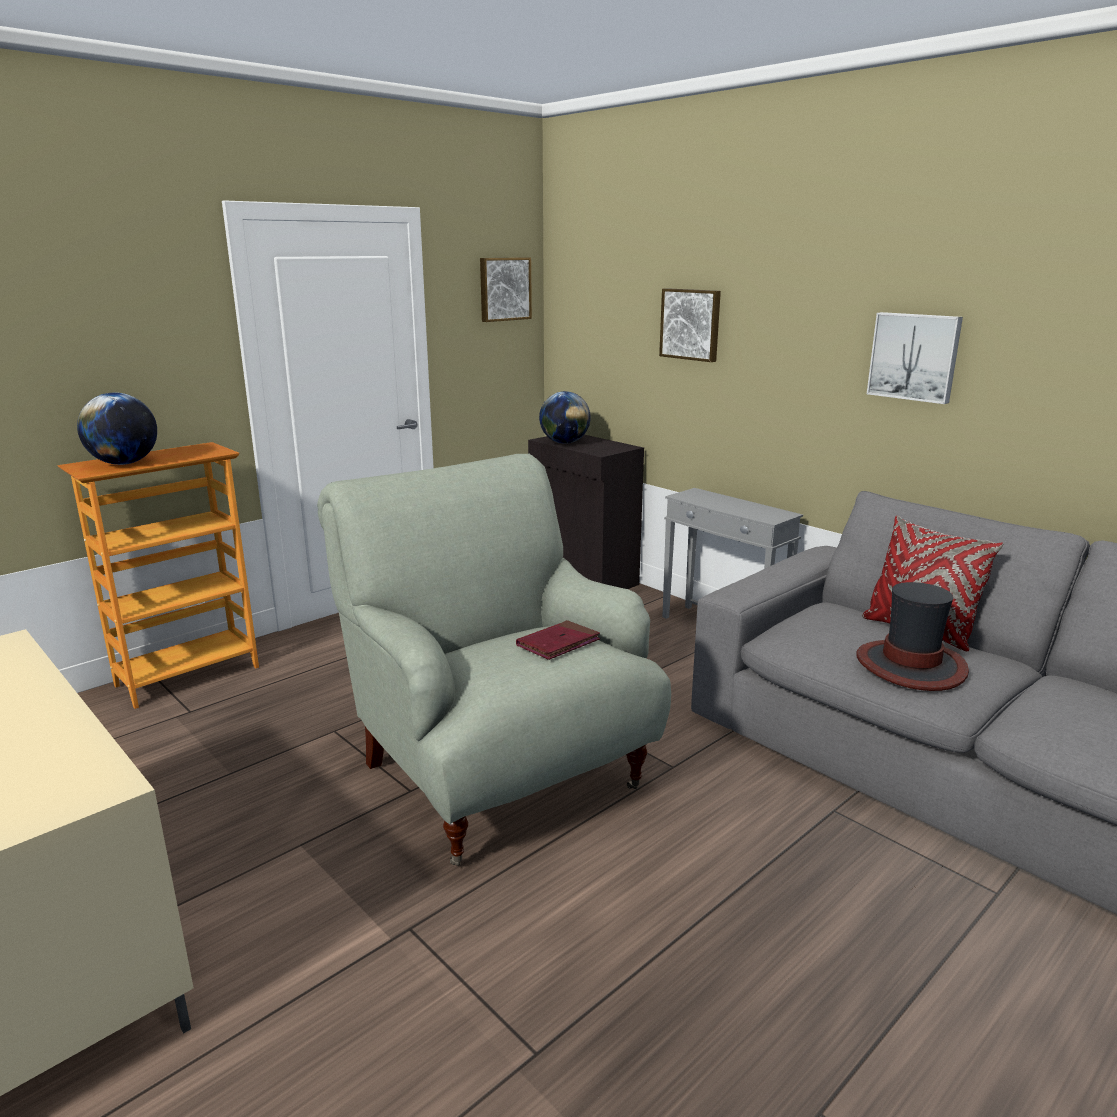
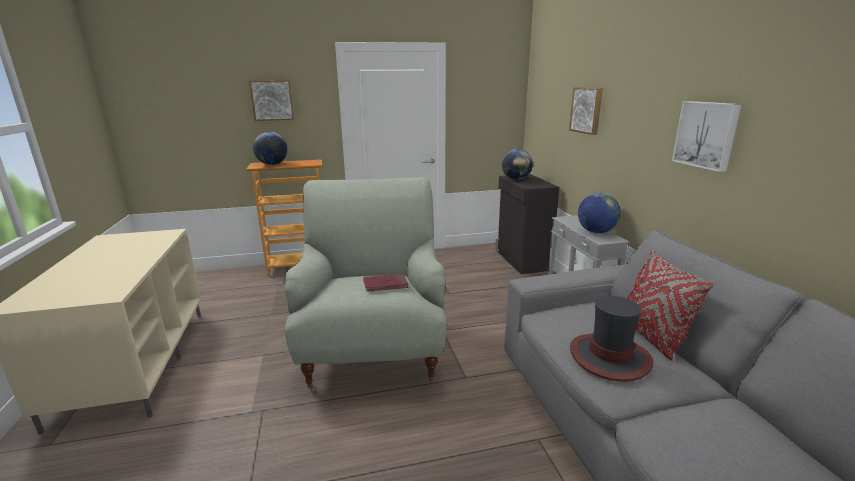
camera: 30 degrees right, 0 degrees up
(504, 289) = (498, 89): picture -> picture (272, 100)
(749, 508) = (596, 232): none -> globe

